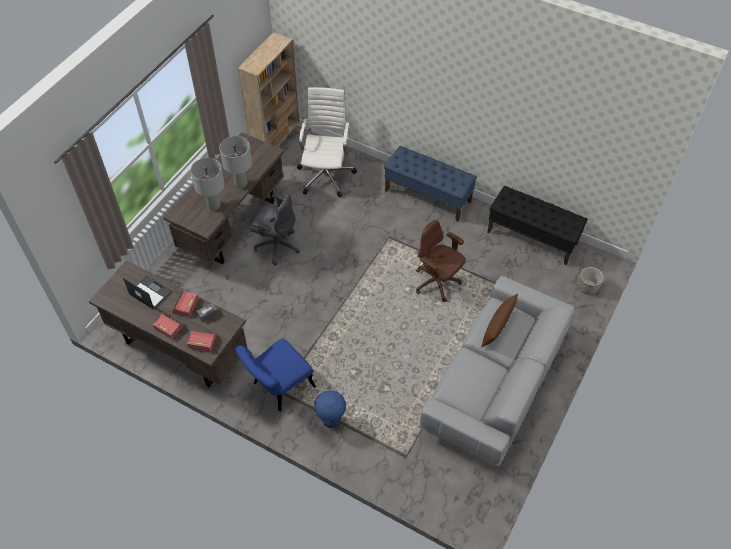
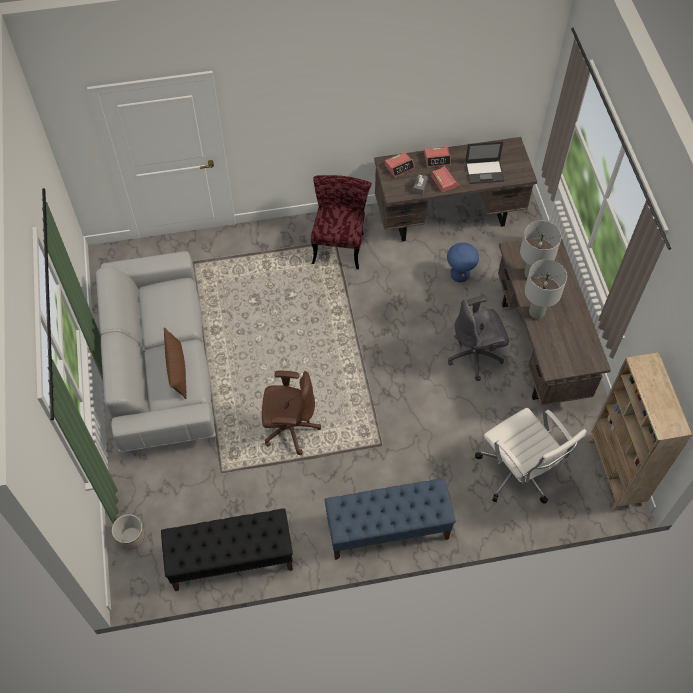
camera: 140 degrees right, 5 degrees up
(278, 388) = (339, 243): blue chair -> red chair
(331, 420) = (275, 249): blue stool -> blue stool (459, 275)

